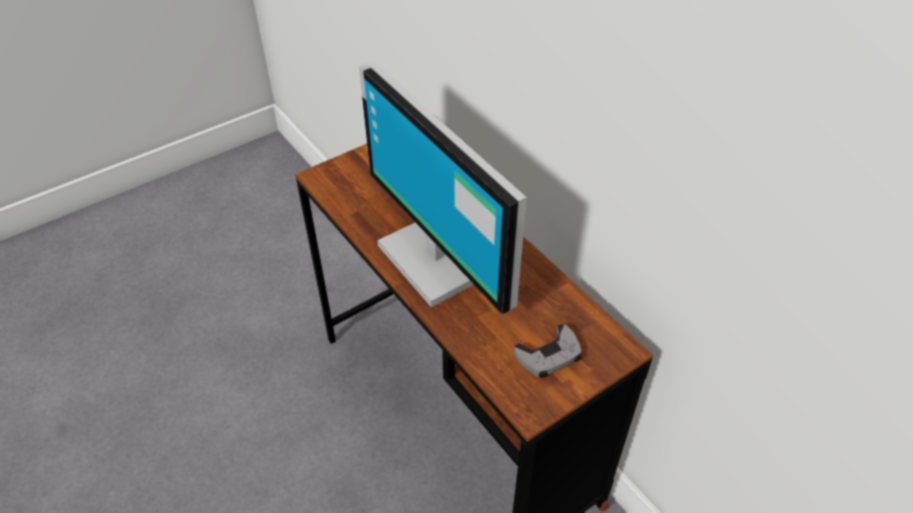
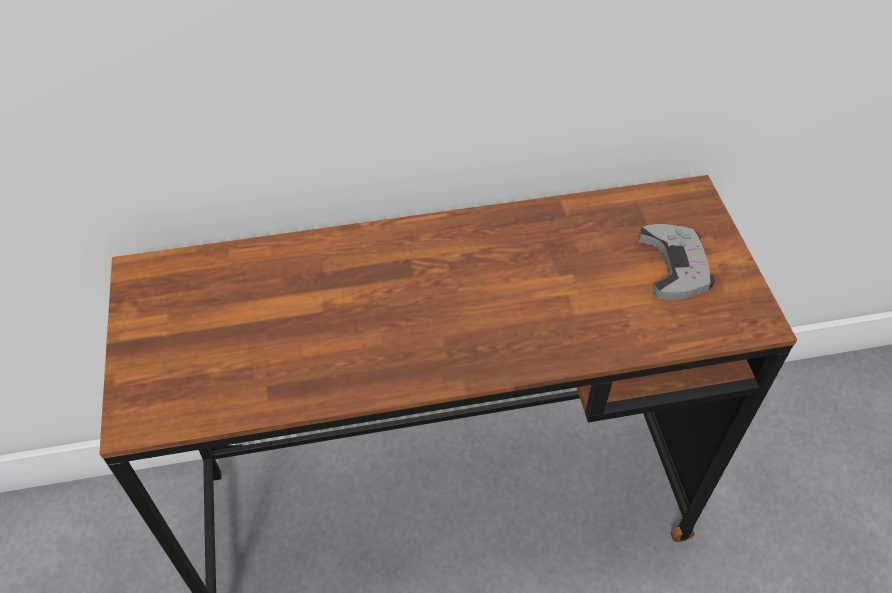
camera: 65 degrees left, 5 degrees up
(439, 257) = (438, 316): monitor -> none

